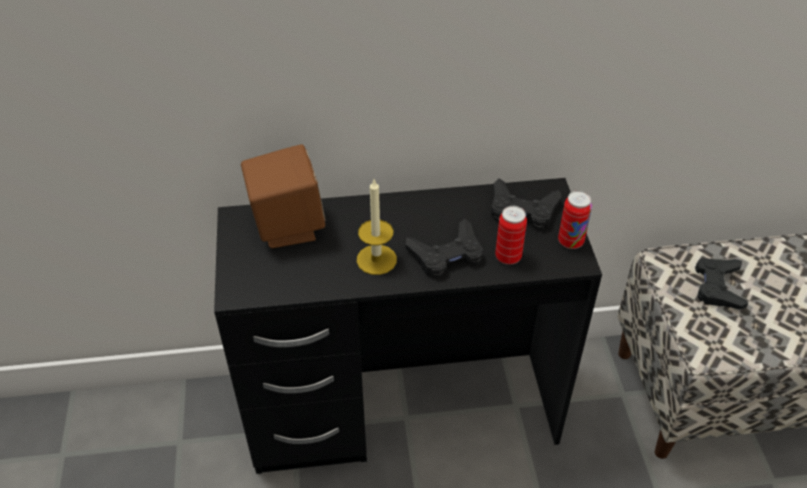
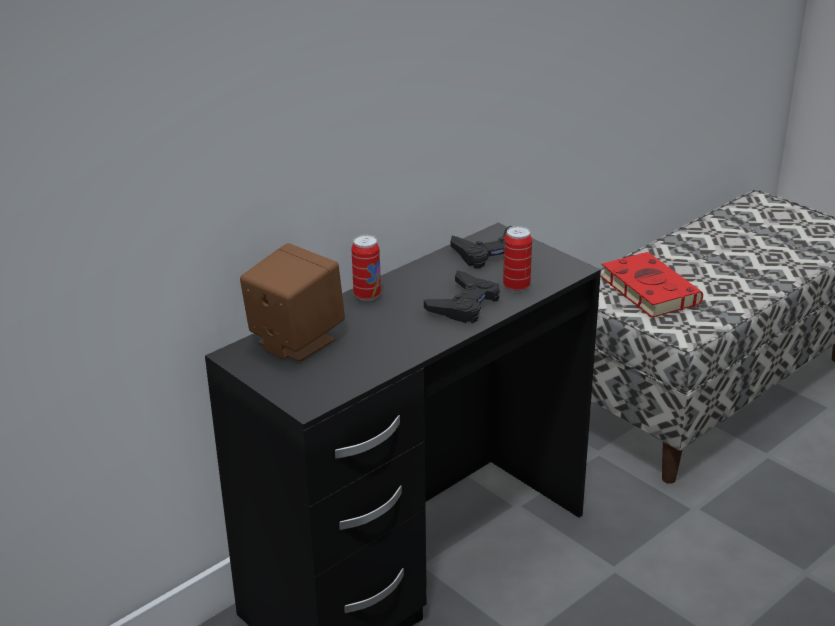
camera: 35 degrees left, 15 degrees down
(376, 259) = (408, 331): candle -> none
(570, 242) = (553, 259): can -> can (367, 295)
(718, 286) = (647, 289): black game controller -> red book

